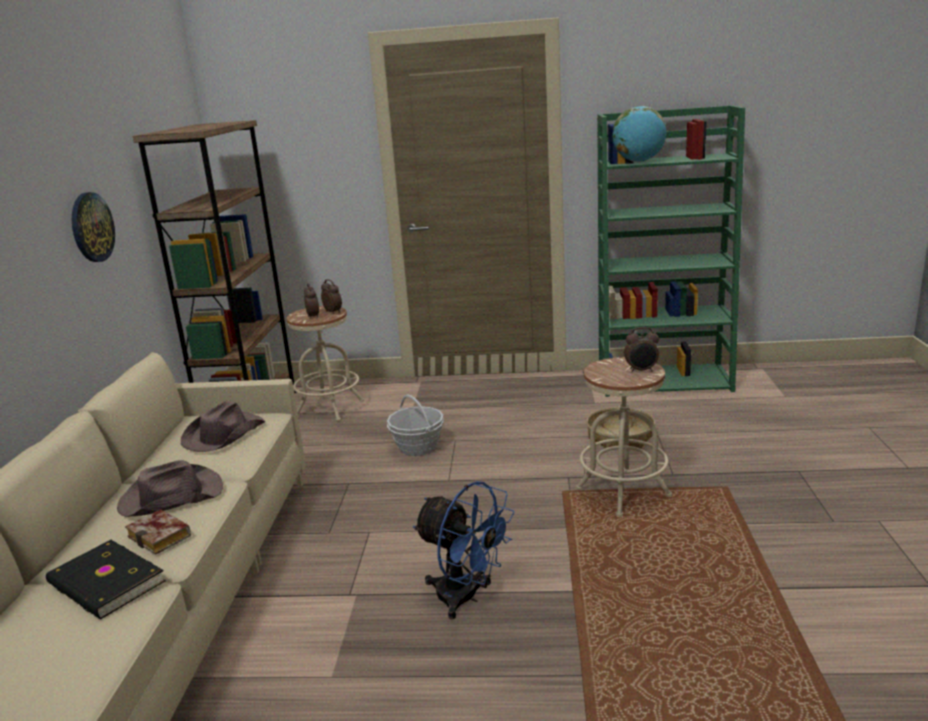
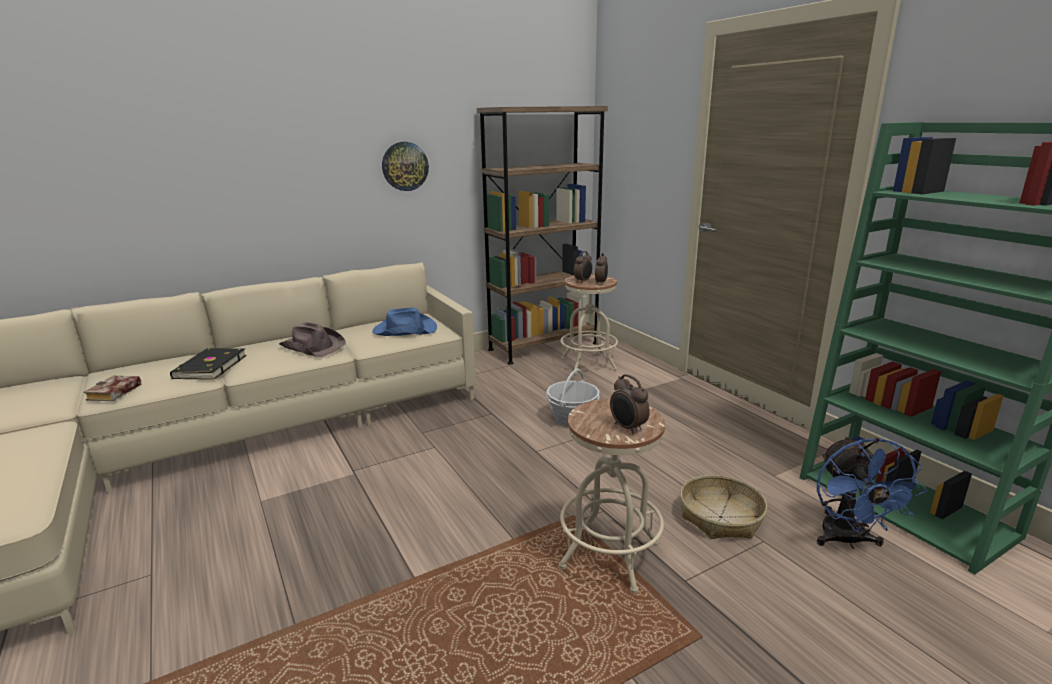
camera: 55 degrees right, 0 degrees up
(162, 537) = (264, 361): book -> book (114, 393)
(223, 434) = (404, 330): brown hat -> blue hat
(466, 598) = (374, 523): blue fan -> blue fan (847, 541)
(639, 162) = (934, 194): globe -> none

